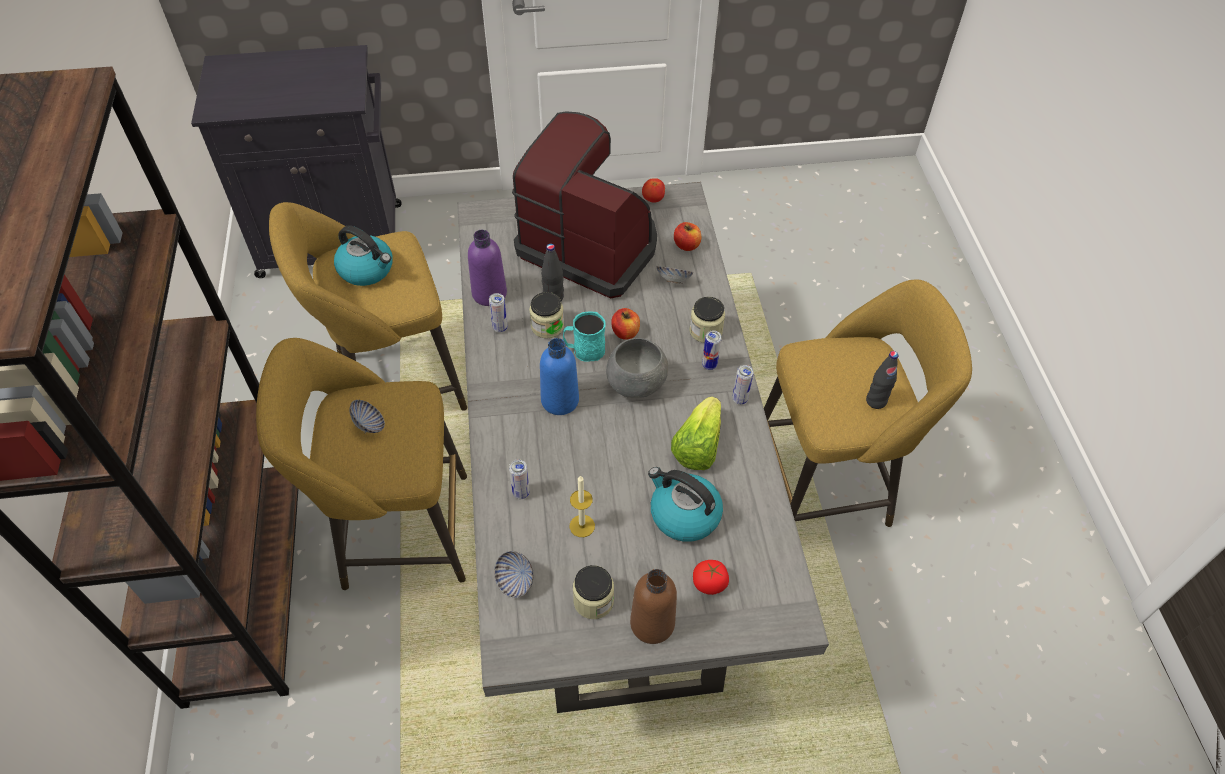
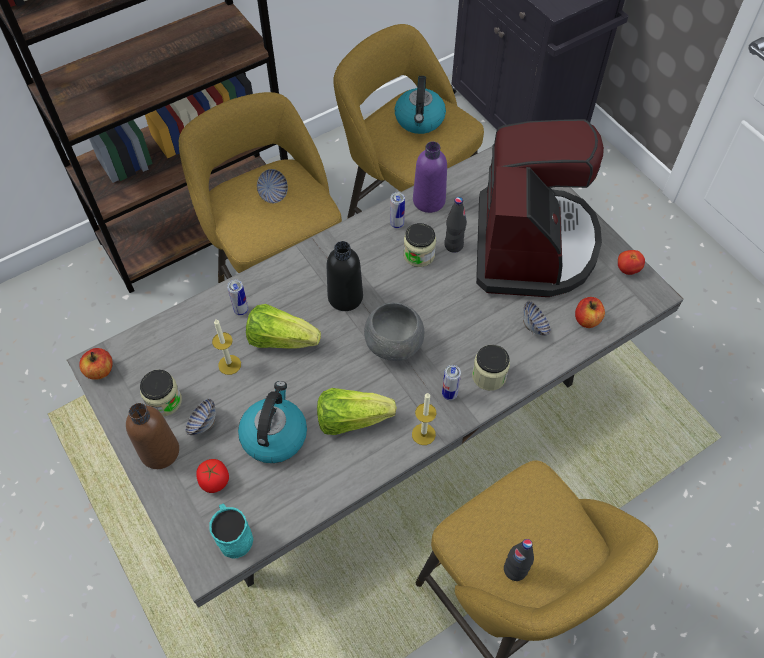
camera: 65 degrees right, 5 degrees up
(515, 581) = (160, 341): bowl -> bowl (203, 424)
(560, 400) = (345, 297): blue bottle -> black bottle
(577, 471) = (281, 339): none -> lettuce
(584, 350) = (409, 292): turquoise mug -> turquoise mug (233, 535)
(625, 332) = (447, 313): apple -> apple (100, 370)
(739, 399) = (423, 434): can -> candle

